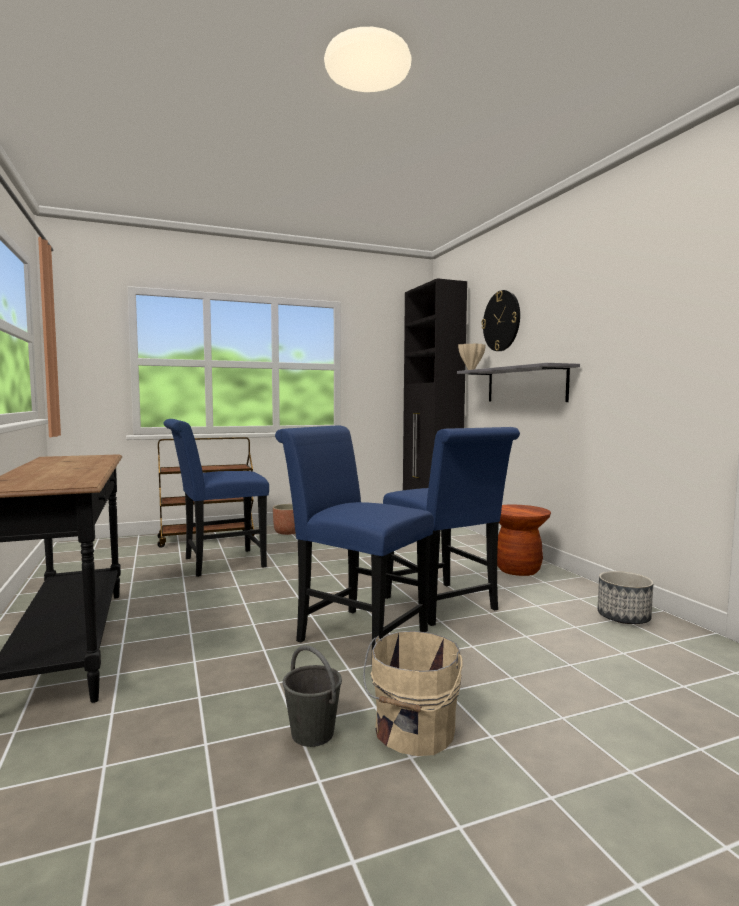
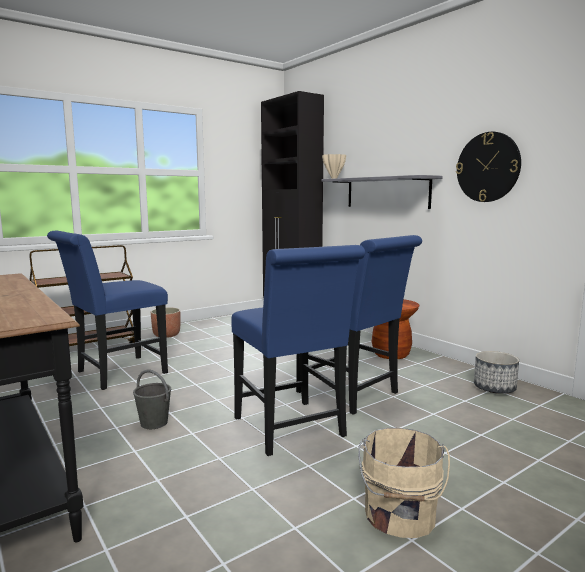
camera: 15 degrees left, 5 degrees up
(312, 733) = (315, 533): grey bucket -> grey bucket (153, 423)
(354, 633) = (292, 430): blue chair -> blue chair turned 135 degrees counterclockwise
(501, 321) = (361, 134): wall clock -> wall clock (488, 167)

